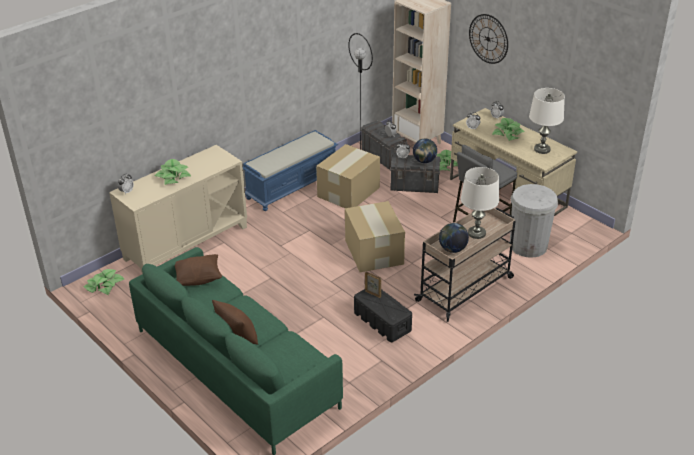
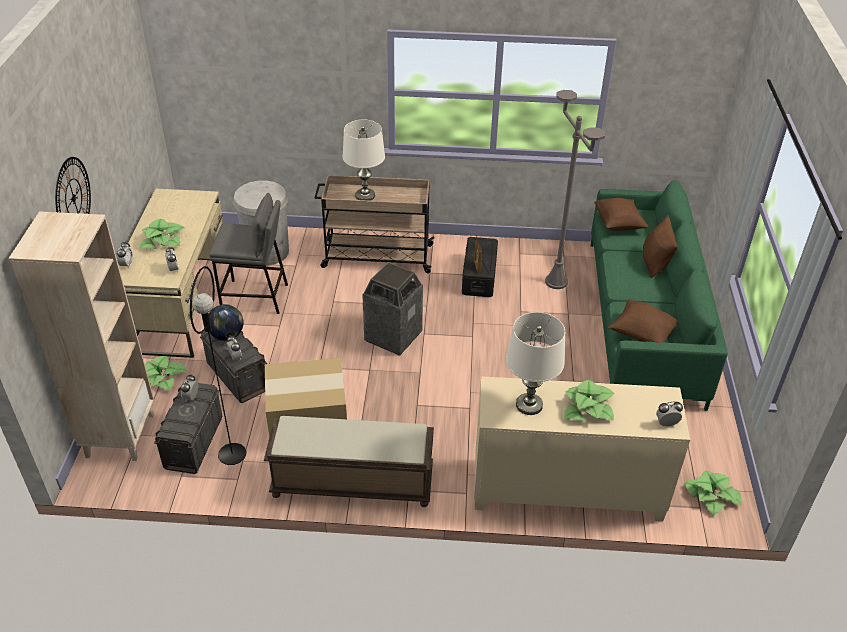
camera: 135 degrees left, 5 degrees up
(292, 186) = (351, 483): blue bench -> brown bench
(299, 354) = (618, 224): none -> brown pillow
(327, 355) = (556, 281): none -> grey floor lamp
(374, 251) = (393, 336): cardboard box -> trash can
(452, 249) = (406, 197): globe -> none
(542, 149) = (175, 208): white table lamp -> white table lamp (529, 405)

